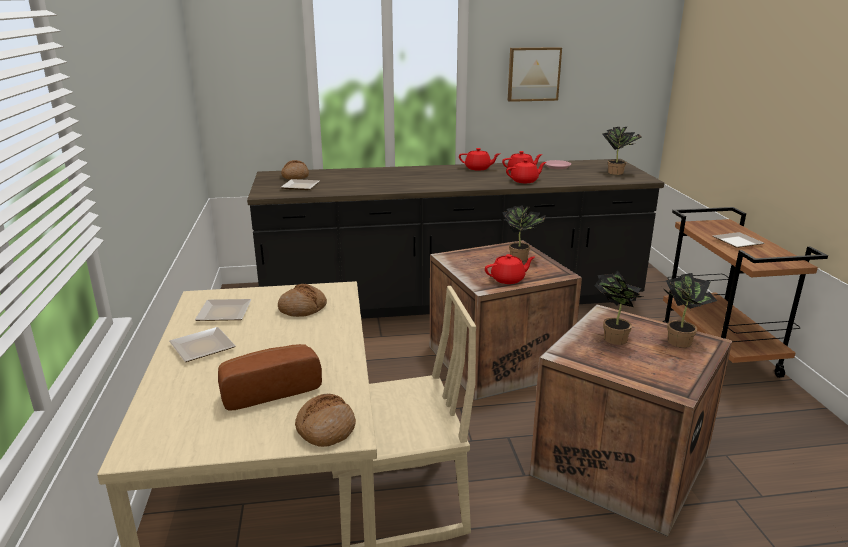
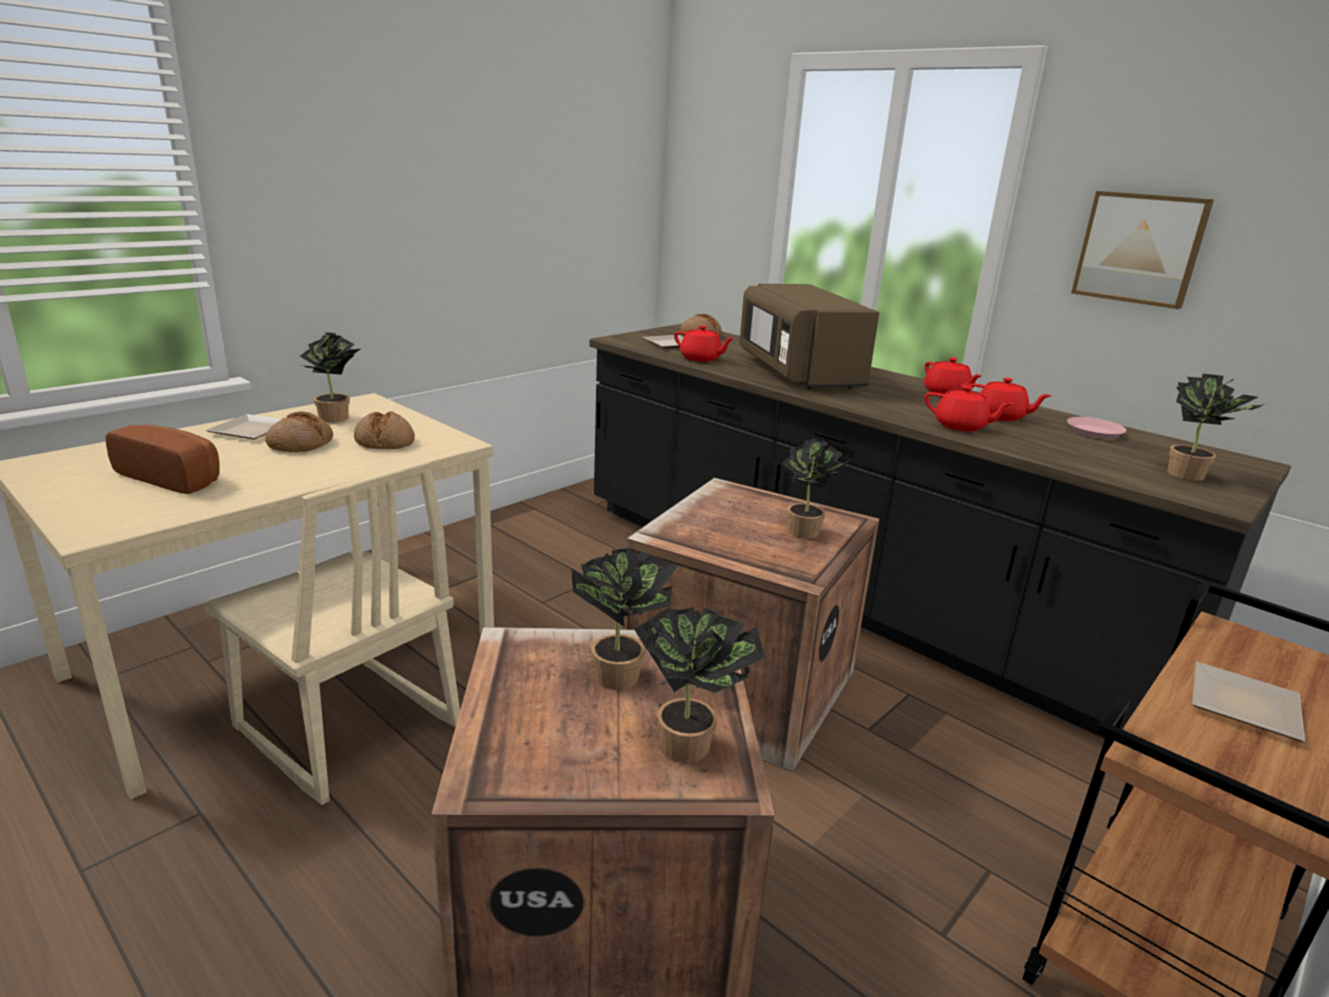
camera: 50 degrees right, 0 degrees up
(225, 314) = (337, 418): plate -> potted plant
(325, 428) = (98, 520): bread -> bread (301, 444)
(402, 179) = (797, 372): none -> brown microwave
(508, 279) = (713, 543): red teapot -> red teapot (701, 359)

